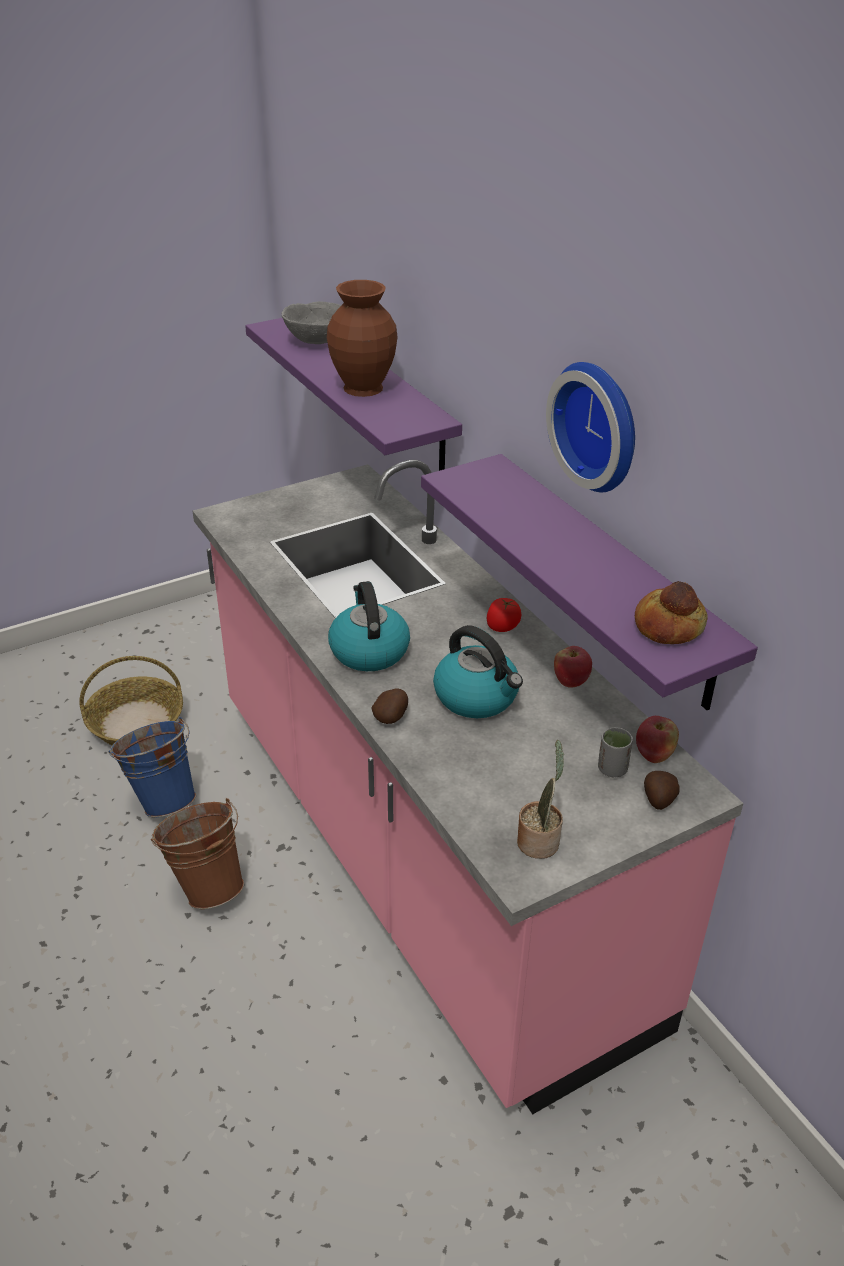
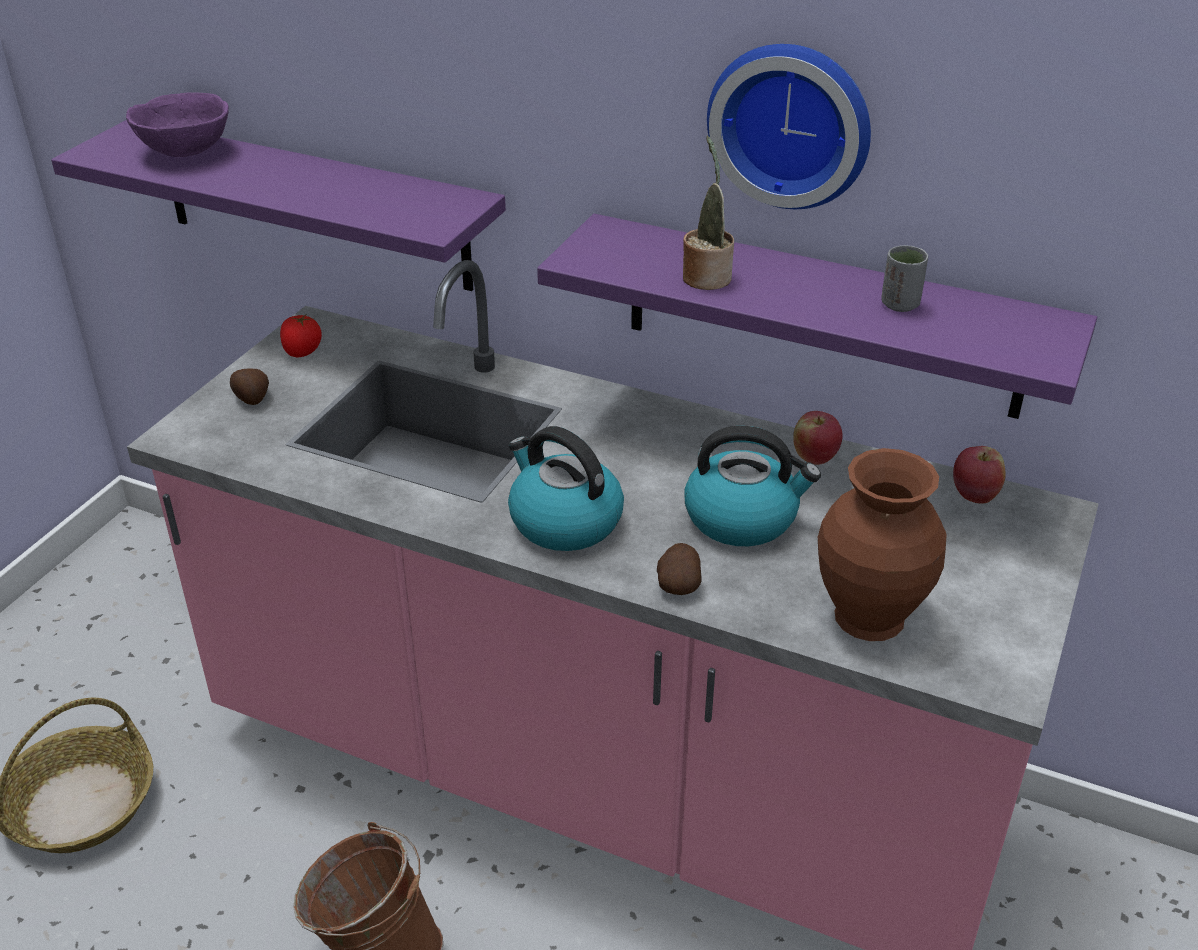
camera: 35 degrees left, 0 degrees up
(162, 798) = (212, 883): blue bucket -> none
(315, 341) = (184, 152): grey bowl -> purple bowl
(362, 388) = (326, 191): brown vase -> brown vase (869, 618)
(502, 626) = (679, 430): tomato -> tomato (302, 351)
(539, 840) = (978, 638): potted plant -> potted plant (706, 276)
(612, 769) = (956, 529): grey cup -> grey cup (900, 304)
(658, 800) = (1030, 538): potato -> potato (252, 399)
(668, 625) = (999, 328): bread -> none

